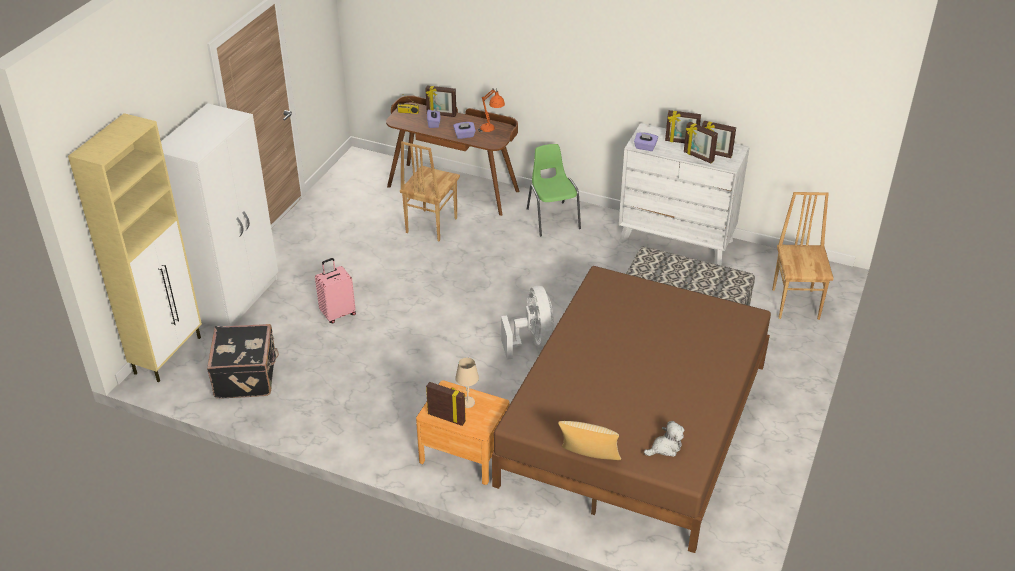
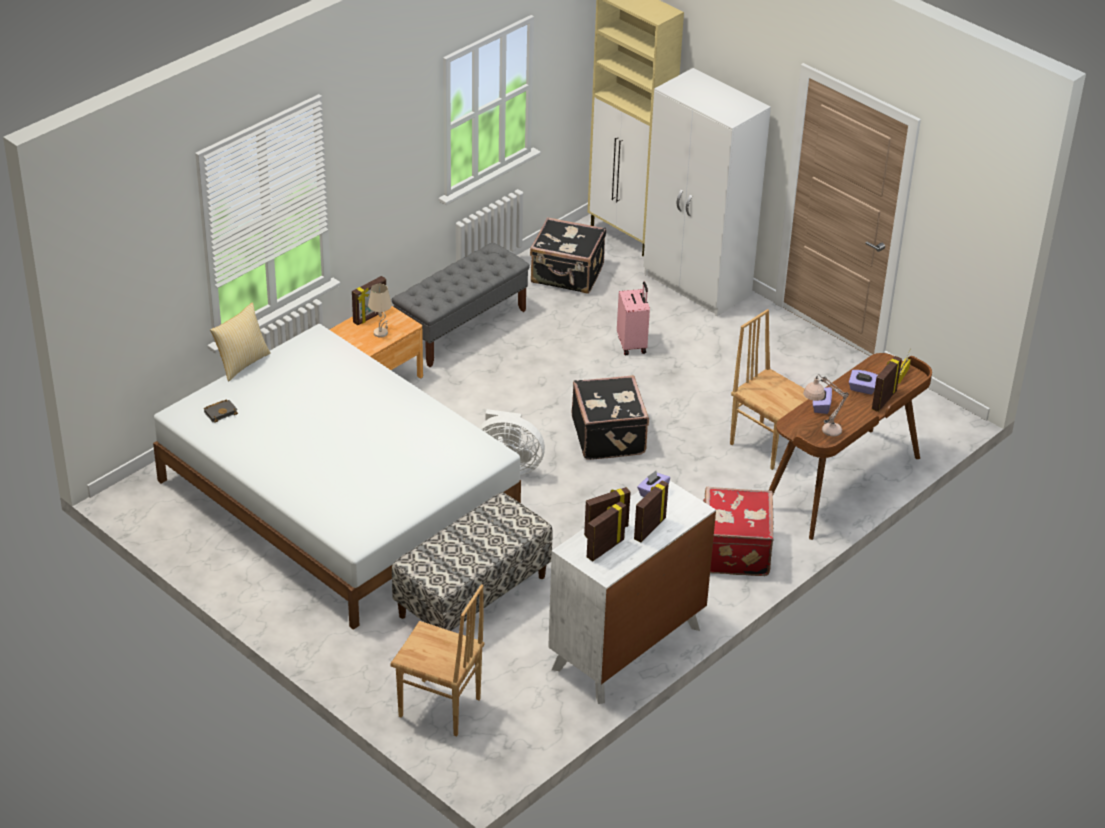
camera: 110 degrees right, 0 degrees up
(358, 421) = (461, 327): none -> grey bench
(463, 298) = (609, 436): none -> black suitcase
(491, 131) = (821, 431): orange table lamp -> beige table lamp
(552, 218) = (733, 551): green chair -> red suitcase
(634, 423) = (338, 499): brown bed -> white bed
(665, 448) = (221, 412): plush toy -> black book

